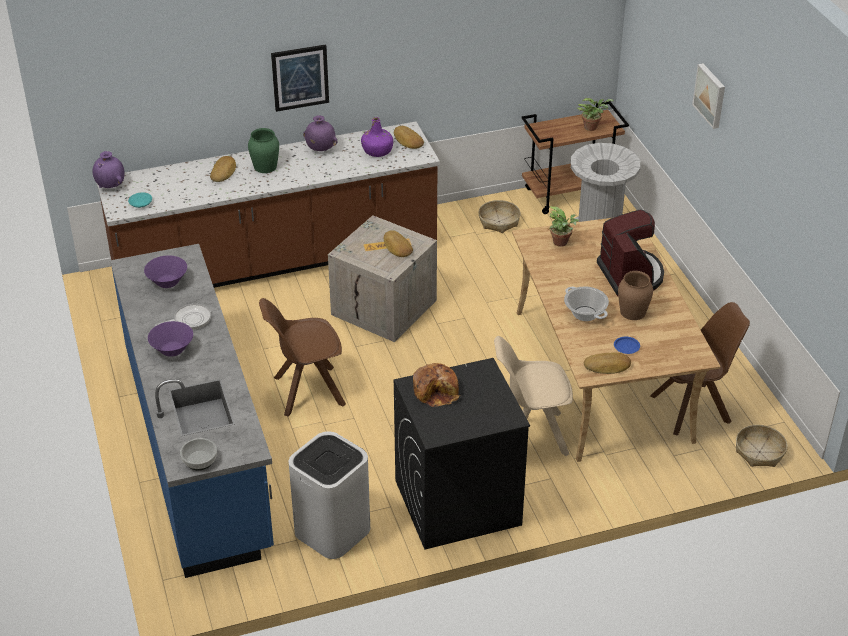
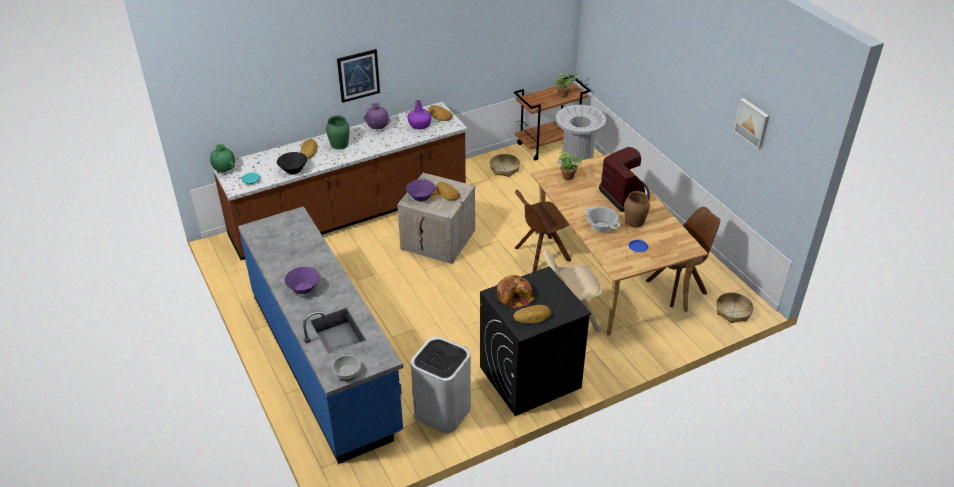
camera: 10 degrees left, 0 degrees up
(111, 186) = (225, 170): purple vase -> green vase
(167, 282) = (287, 238): purple bowl -> purple bowl (421, 197)
(190, 320) = (311, 264): frying pan -> none
(197, 195) = (293, 170): none -> black bowl
(306, 391) = (396, 308): brown chair -> brown chair (540, 254)
(607, 366) = (629, 263): bread -> bread (533, 317)
(710, 95) = (663, 60): picture -> picture (752, 123)

